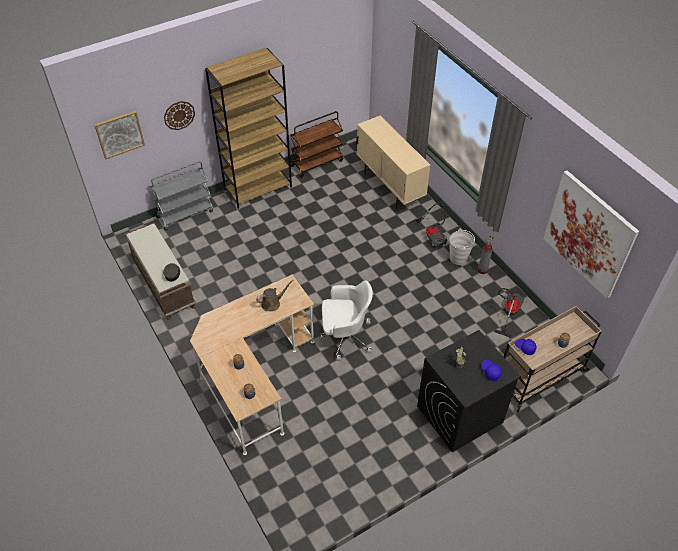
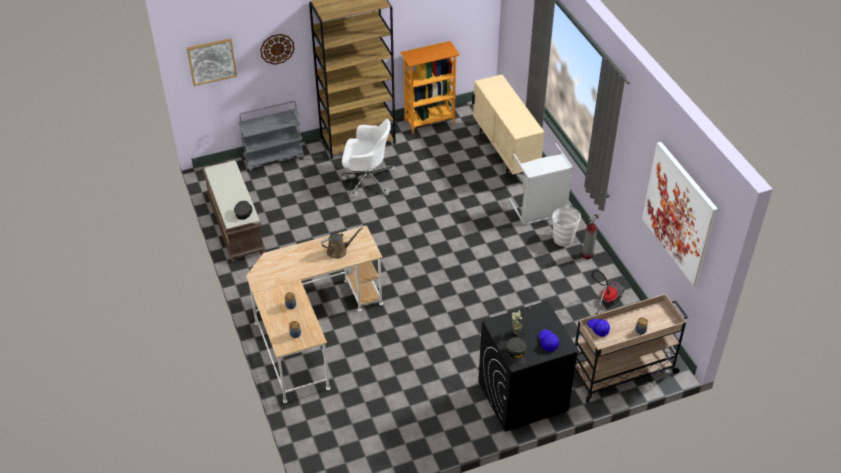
camera: 10 degrees right, 5 degrees down
(317, 163) = (429, 121): brown cart -> bookcase
(345, 336) = (417, 303): white office chair -> white office chair (367, 179)
(432, 235) = (540, 212): vacuum cleaner -> grey laundry basket
(465, 388) = (516, 354): none -> grey cap

